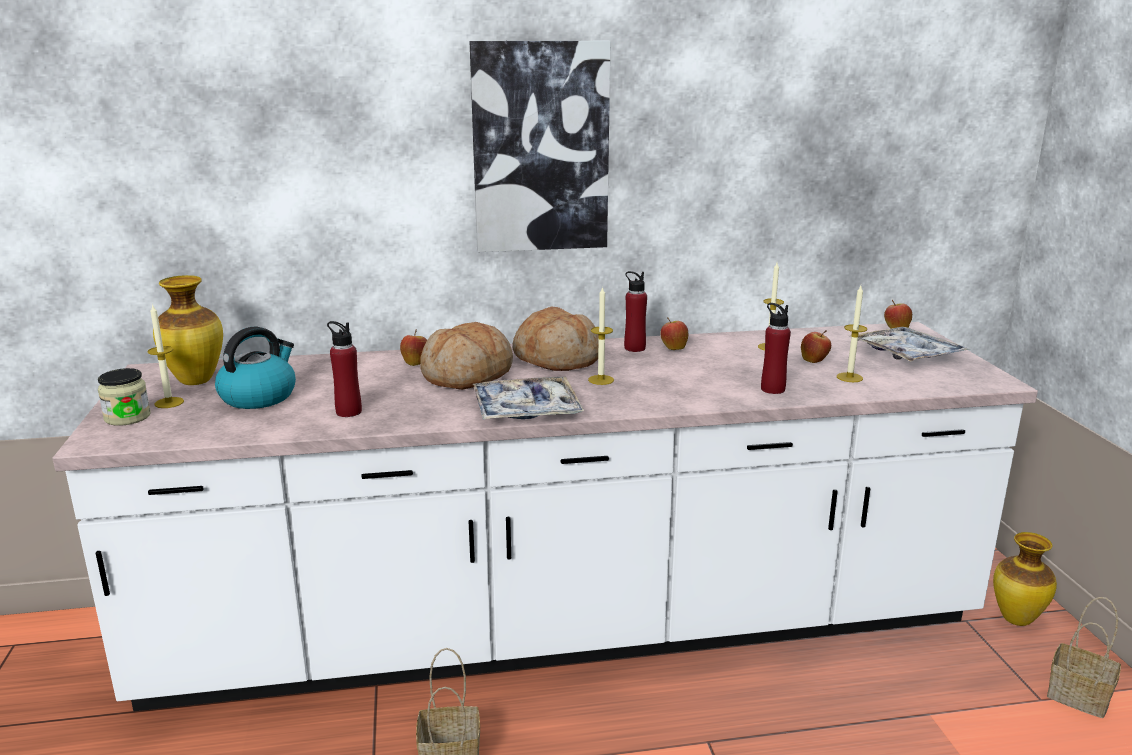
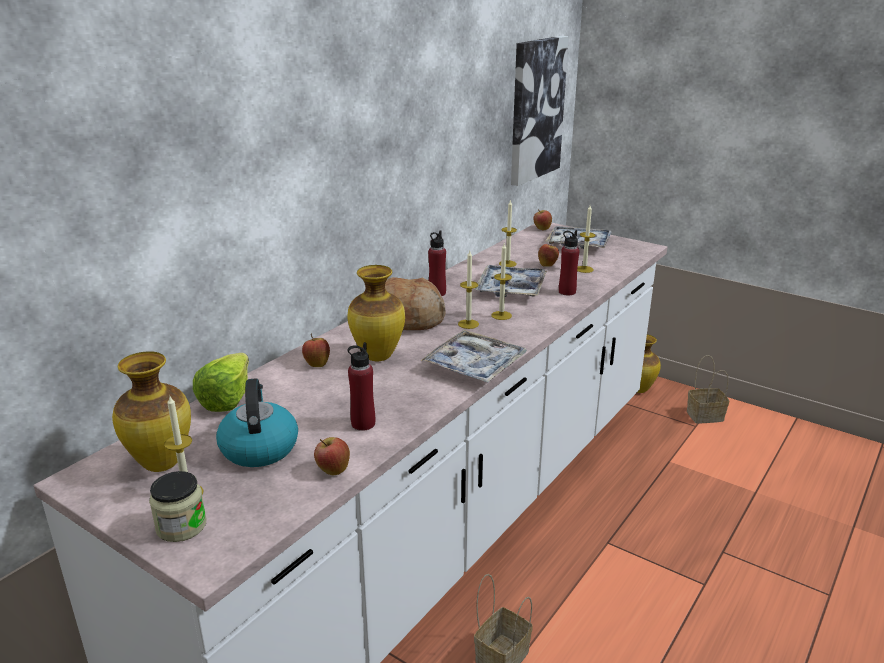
camera: 45 degrees left, 5 degrees up
(317, 361) = (232, 396): none -> lettuce
(468, 375) = (378, 357): bread -> vase
(540, 147) = (352, 142): picture -> picture (535, 109)
(649, 384) = (501, 315): none -> candle
(673, 348) = (458, 284): apple -> apple (333, 470)
(717, 367) = (511, 288): none -> tray

